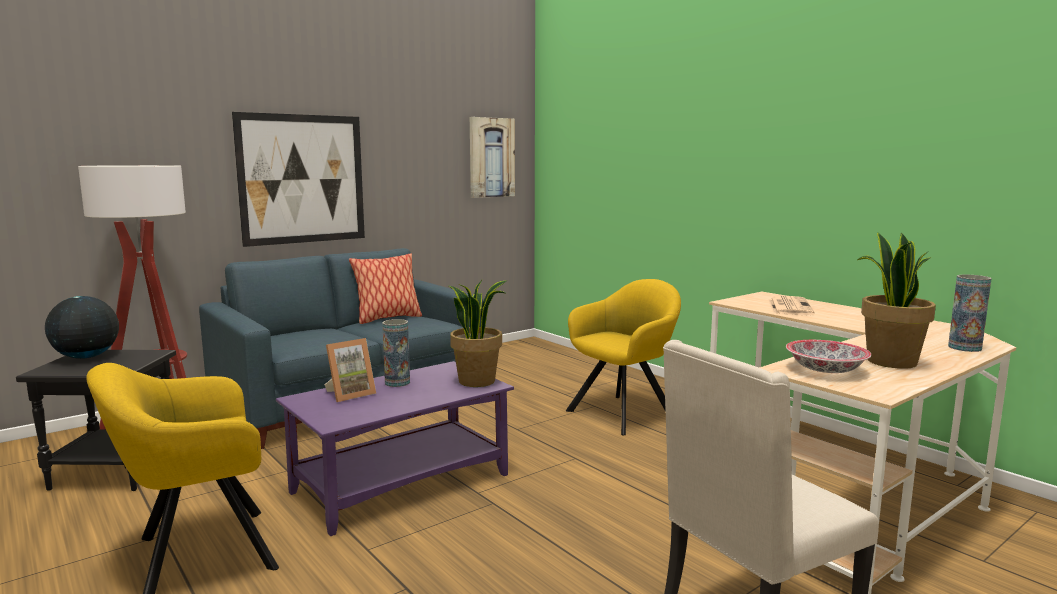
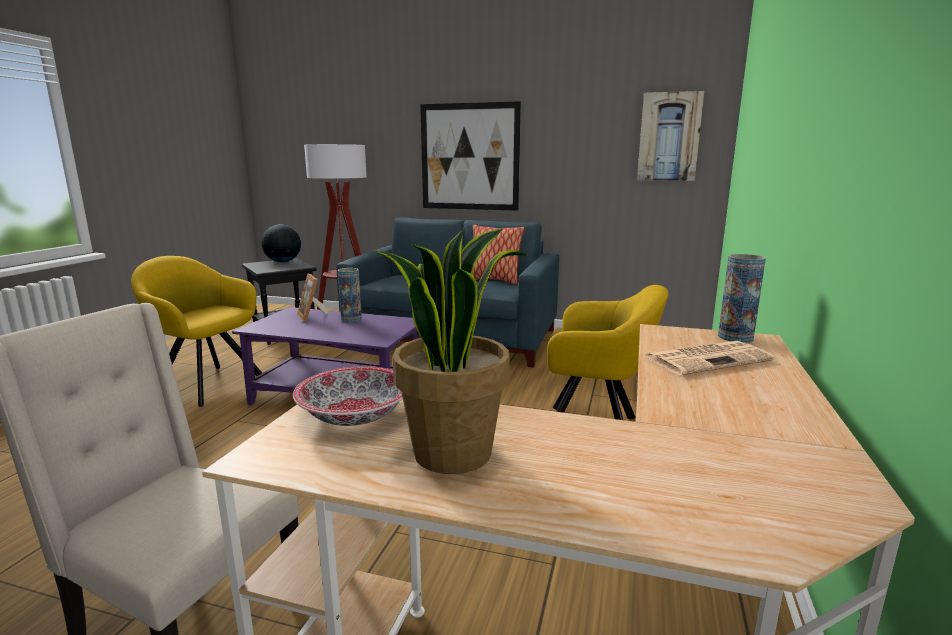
camera: 55 degrees right, 5 degrees up
(350, 394) = (313, 317): picture frame -> picture frame turned 45 degrees clockwise
(477, 381) = (384, 335): potted plant -> none
(964, 347) = (665, 514): vase -> vase (735, 337)

